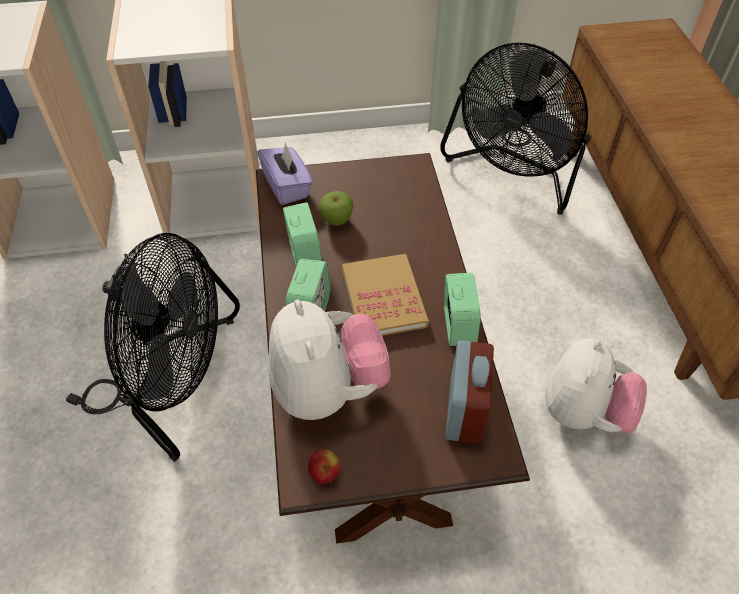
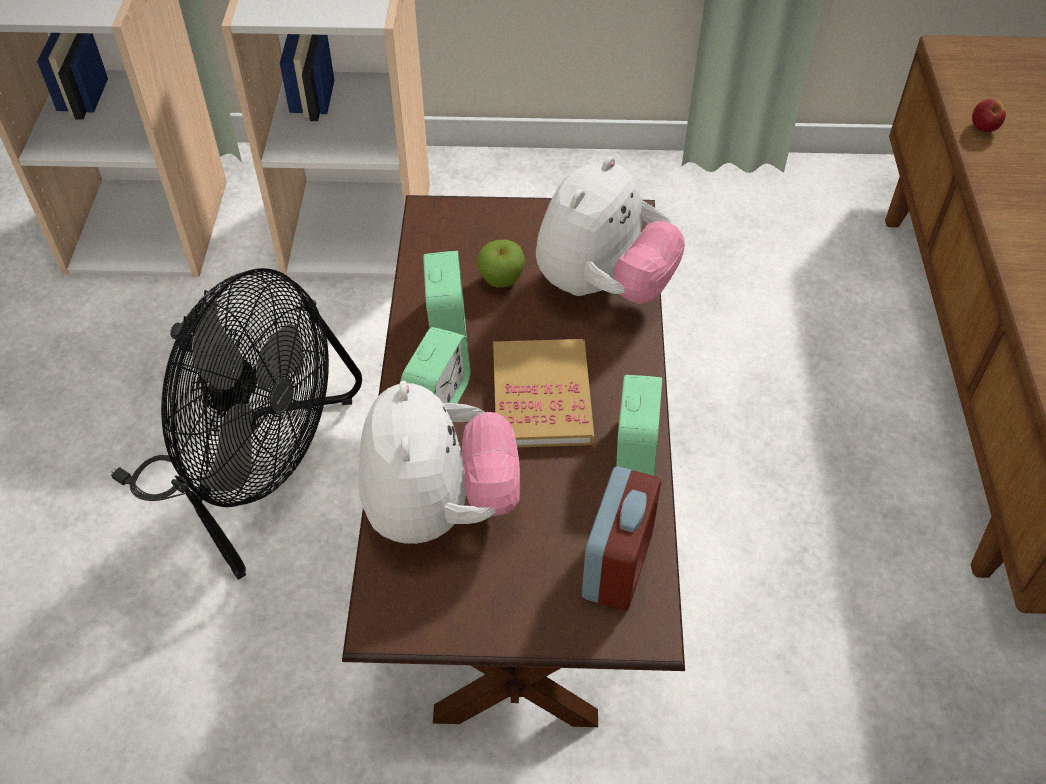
camera: 10 degrees right, 0 degrees up
(287, 187) = (443, 225): purple tissue box -> none
(324, 473) = (411, 616): apple -> apple (983, 128)
(511, 169) = (795, 235): black fan -> none
(584, 412) = (821, 602): plush toy -> plush toy (603, 286)

